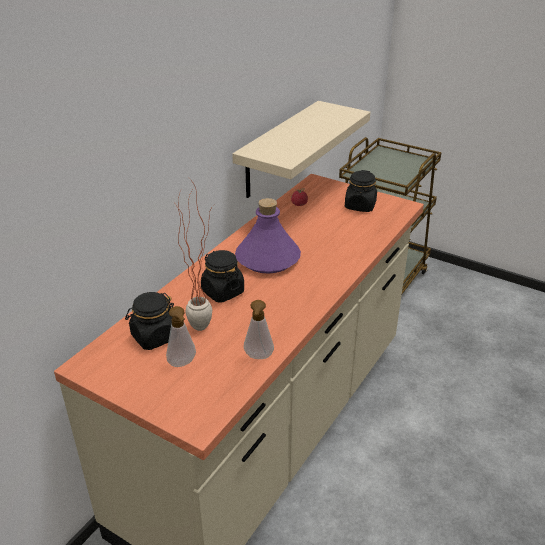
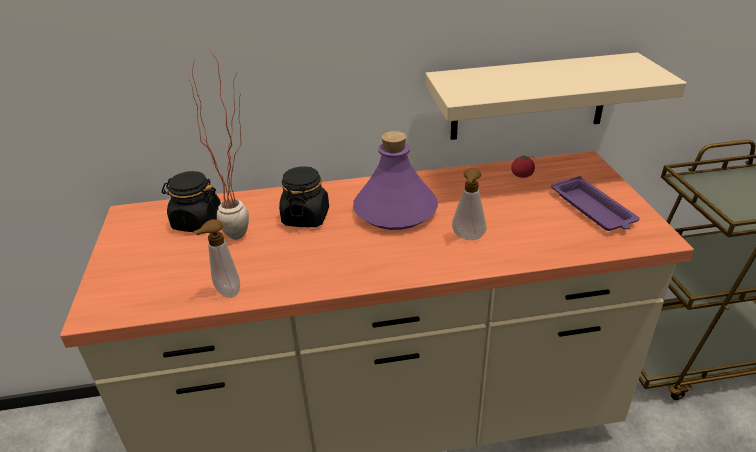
camera: 50 degrees right, 0 degrees up
(183, 364) = (173, 257): soap dispenser -> soap dispenser (467, 238)
(360, 206) = (593, 209): black jar -> purple tray

